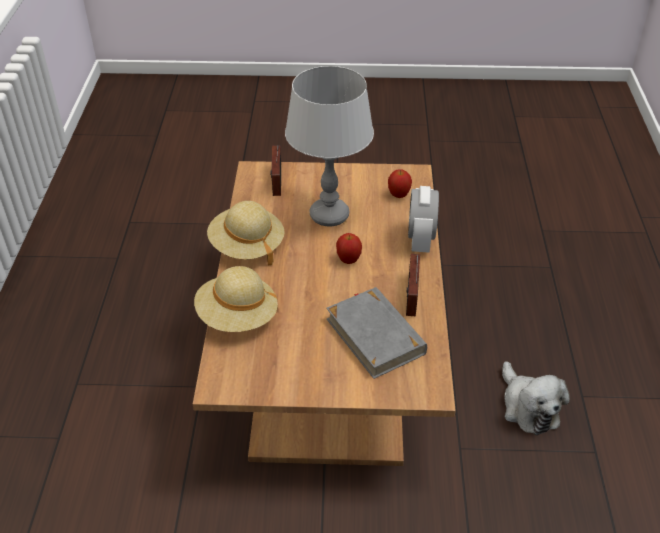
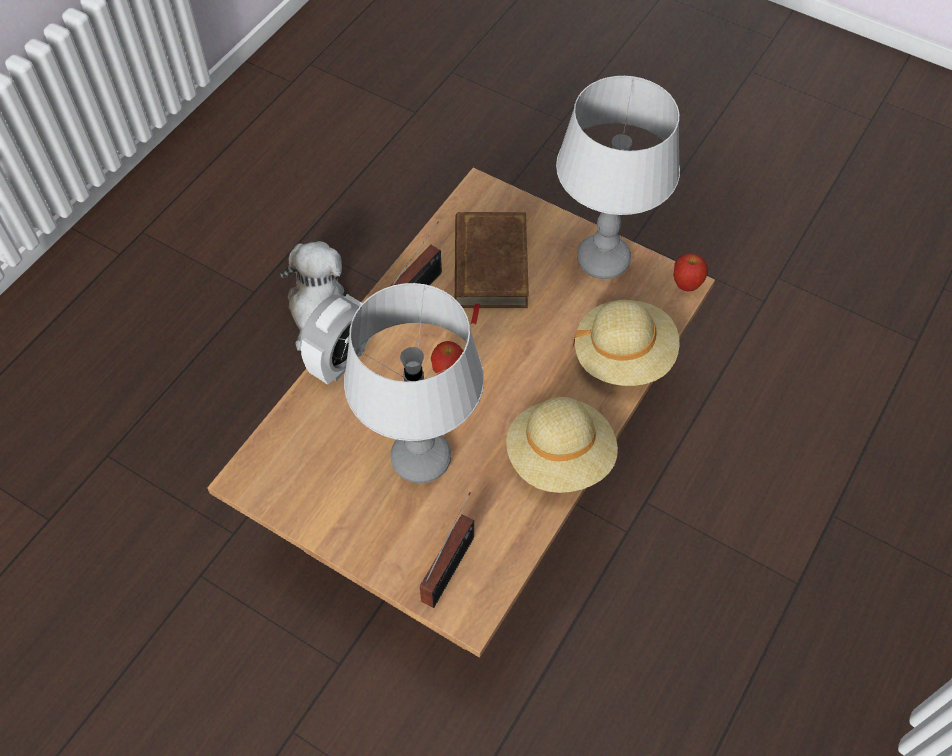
camera: 150 degrees left, 15 degrees up
(293, 378) = (602, 259): none -> grey table lamp
(375, 335) = (490, 266): grey book -> brown book
(398, 195) = (303, 448): apple -> apple (686, 285)

